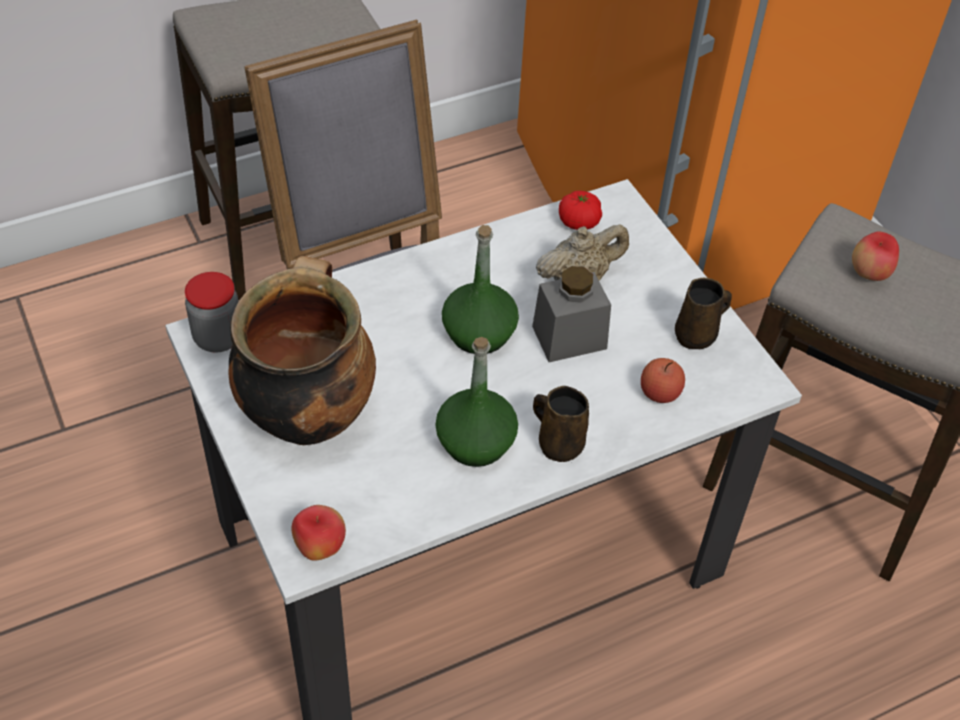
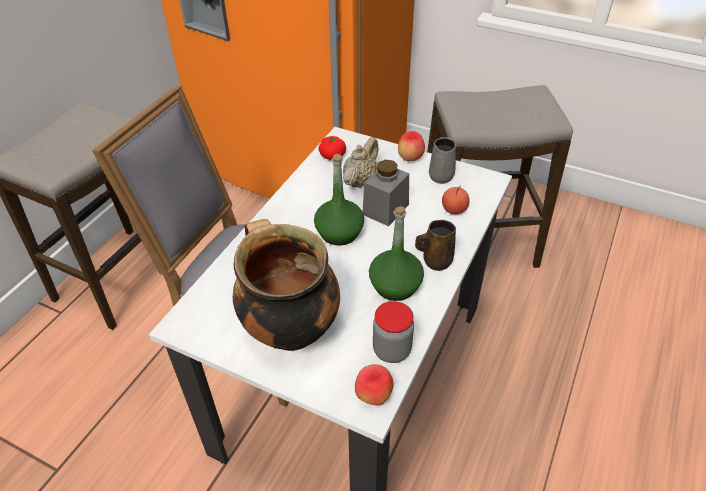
camera: 35 degrees left, 5 degrees down
(218, 338) = (192, 321): jar -> jar (391, 350)
(697, 335) = (441, 175): brown mug -> grey mug
(869, 274) = (484, 111): apple -> apple (410, 158)

